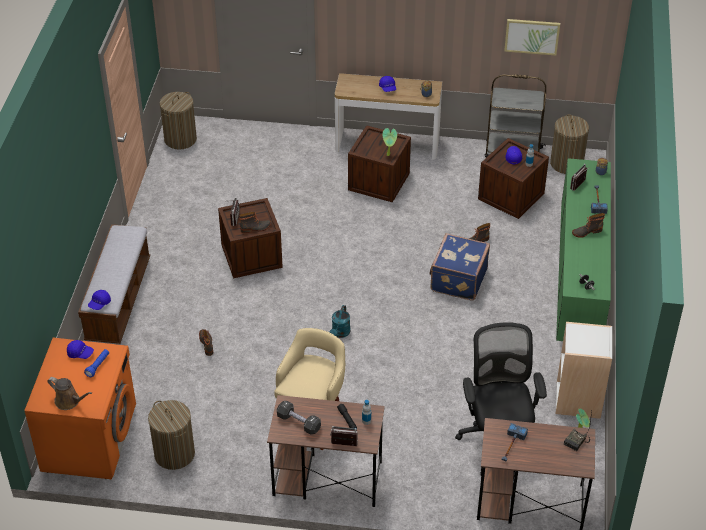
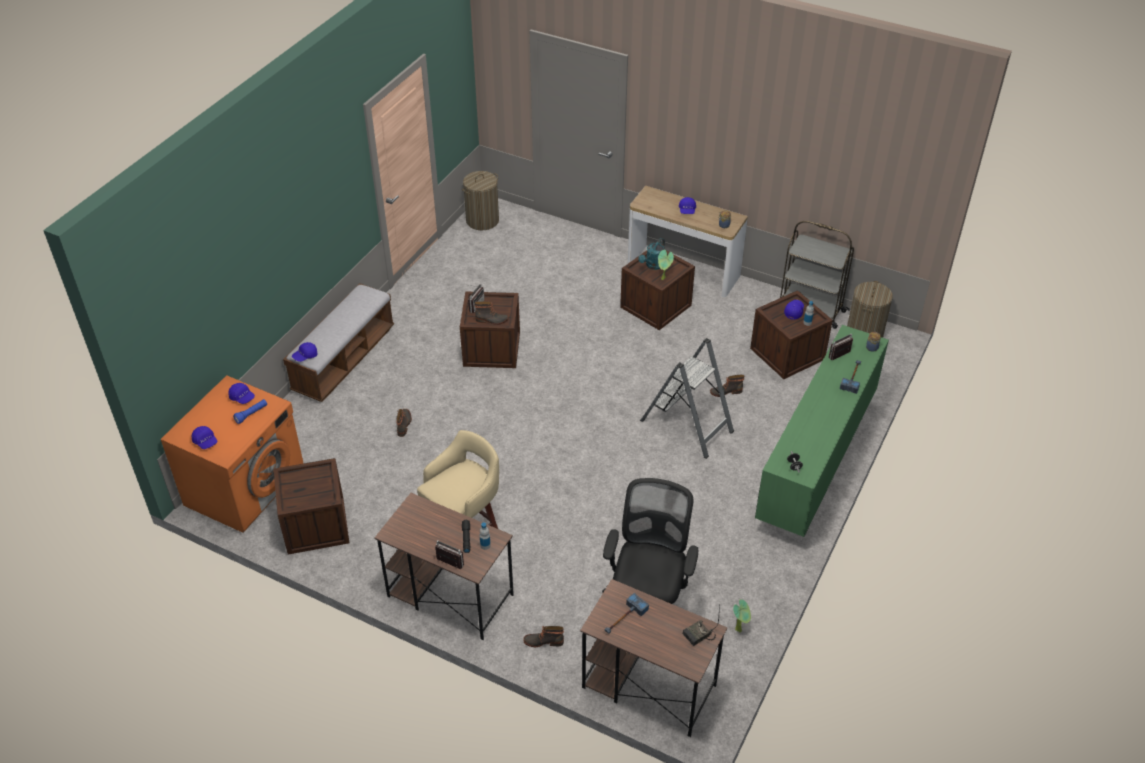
camera: 20 degrees right, 0 degrees up
(69, 401) = (205, 442): brown watering can -> blue cap
(174, 454) = (316, 525): laundry basket -> crate
(299, 422) = (416, 527): black dumbbell -> none
(340, 333) = (539, 449): turquoise watering can -> turquoise watering can (653, 266)
(457, 280) = (687, 426): blue suitcase -> grey step ladder
(532, 36) = (846, 185): picture -> none
(578, 400) = (756, 590): bookcase -> none
(586, 231) = (824, 407): boot -> boot (543, 641)

